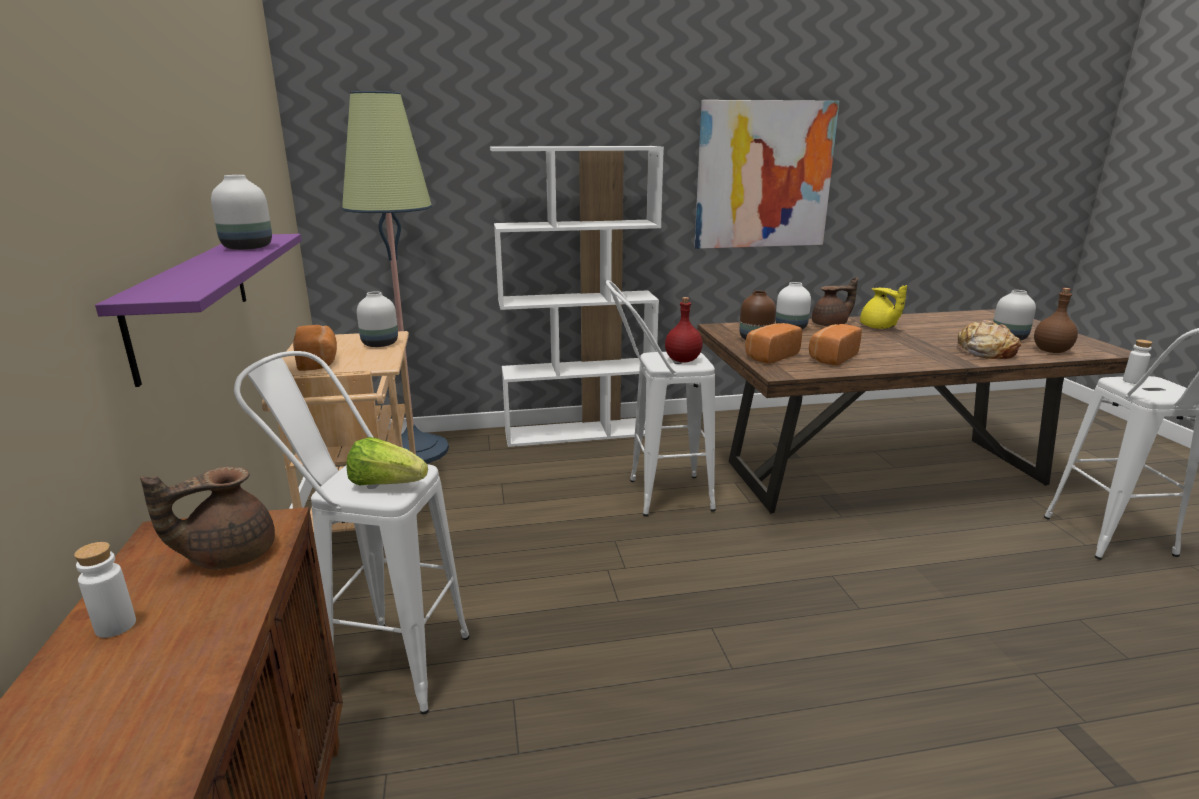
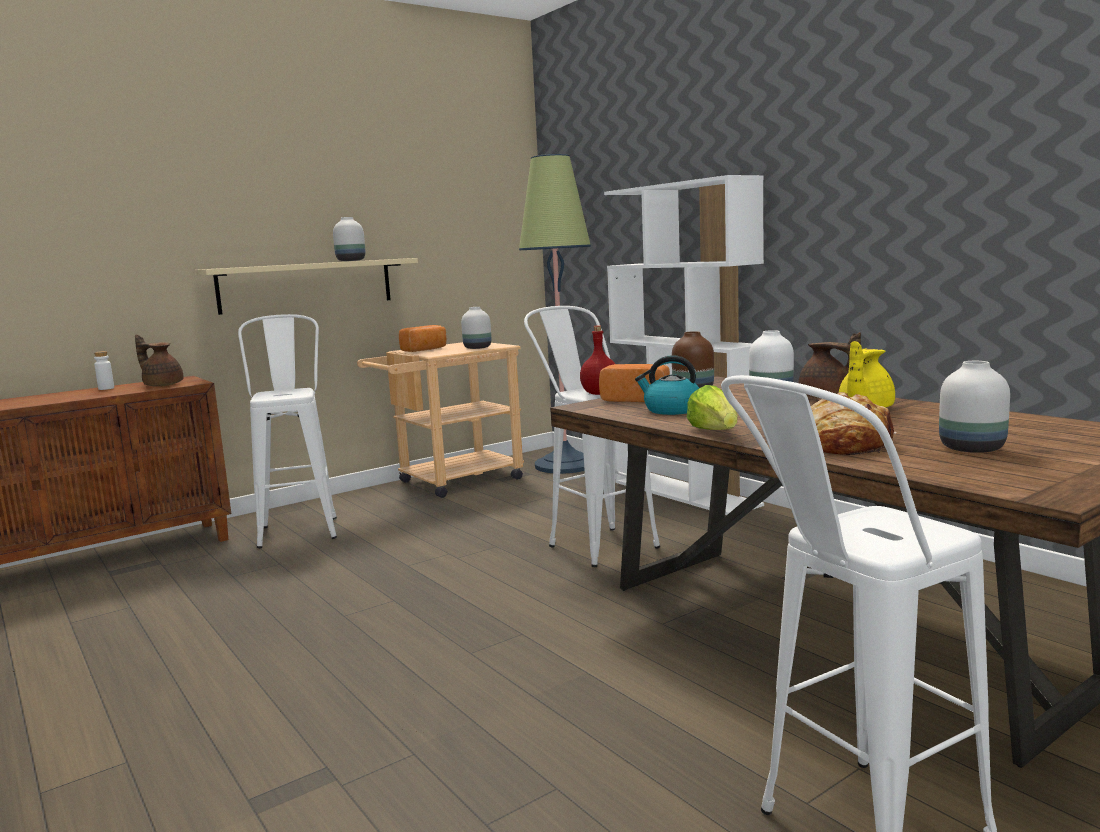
camera: 65 degrees right, 10 degrees down
(193, 298) = (307, 285): purple shelf -> beige shelf
(386, 484) = (278, 395): lettuce -> lettuce (714, 432)
(764, 175) = (904, 200): picture -> none
(831, 357) = (671, 410): bread -> kettle
(1050, 351) = (940, 467): brown bottle -> none
(1132, 381) = (894, 519): white bottle -> none

